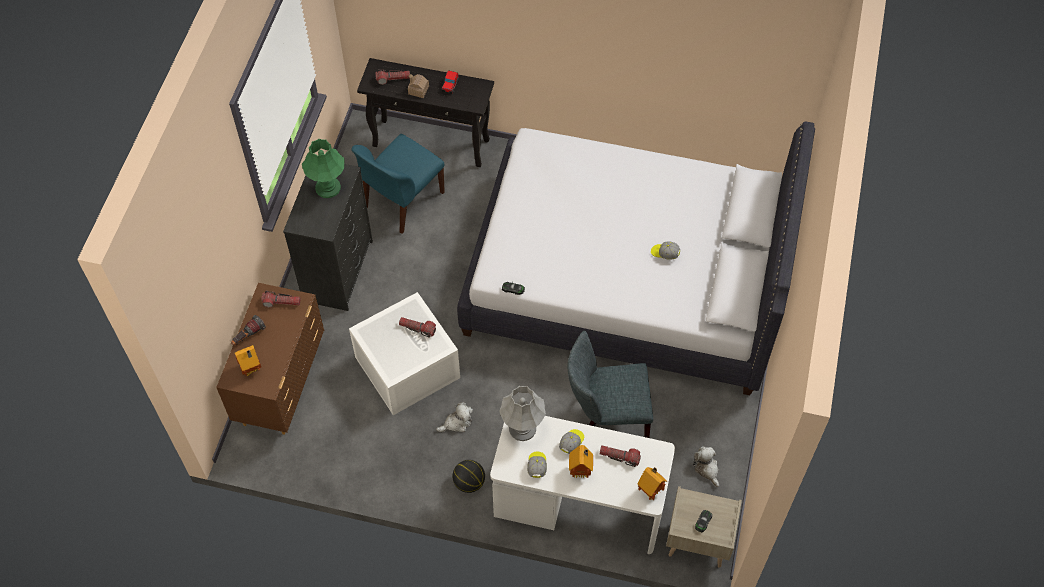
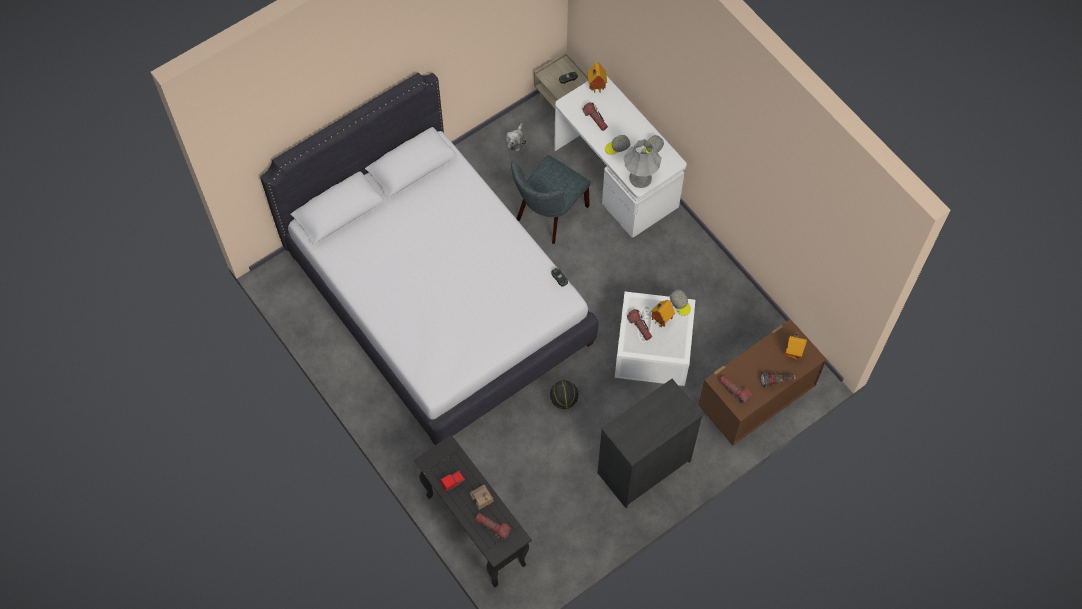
camera: 140 degrees left, 5 degrees up
(328, 187) = (640, 427): green table lamp -> none
(402, 201) = (544, 492): blue chair -> none
(457, 422) = (650, 285): plush toy -> none
(469, 482) = (675, 241): basketball -> basketball (563, 400)
(581, 471) = (627, 128): toy house -> toy house (660, 320)
(606, 419) = (549, 215): grey chair -> grey chair turned 90 degrees clockwise
(665, 253) = (430, 226): cap -> cap (680, 304)

